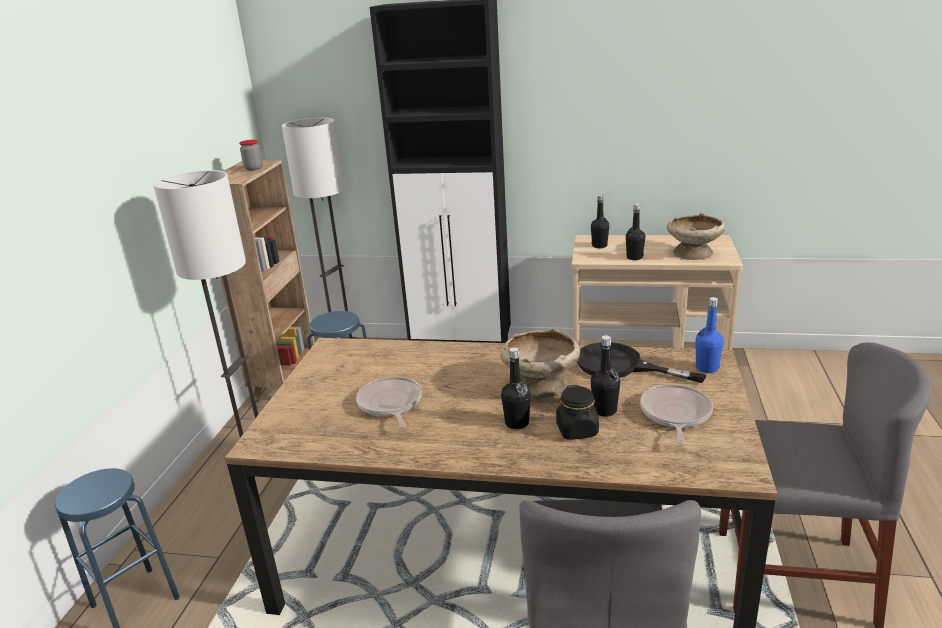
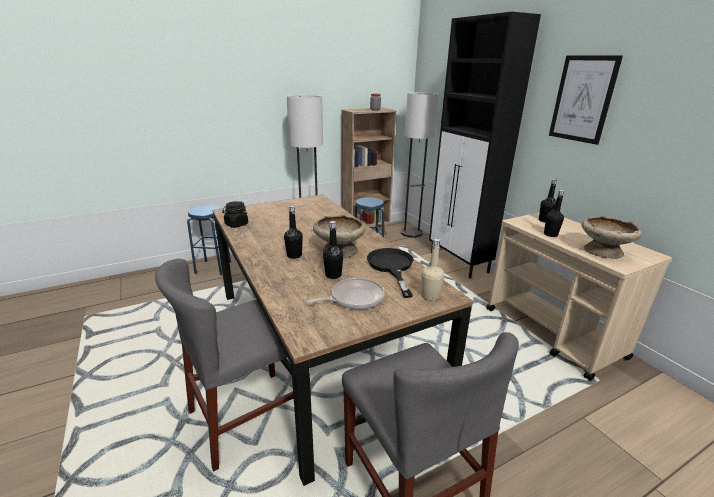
camera: 50 degrees right, 0 degrees up
(390, 404) = (281, 224): frying pan -> none
(577, 430) = (303, 273): black jar -> black jar (236, 224)
(583, 95) = (582, 99): none -> picture
(707, 368) = (430, 296): blue bottle -> beige bottle

